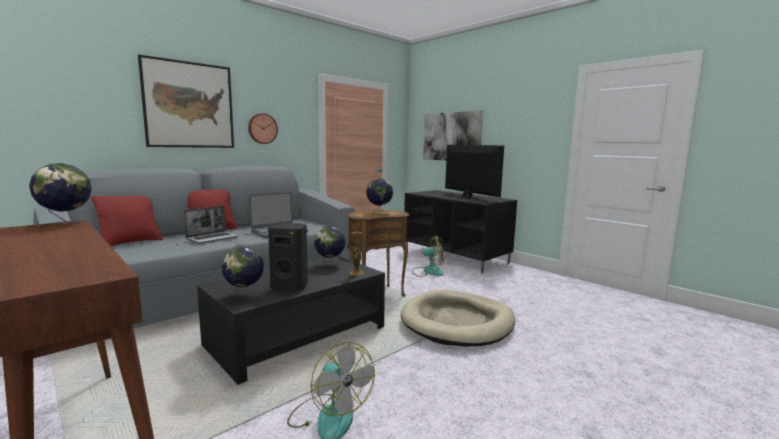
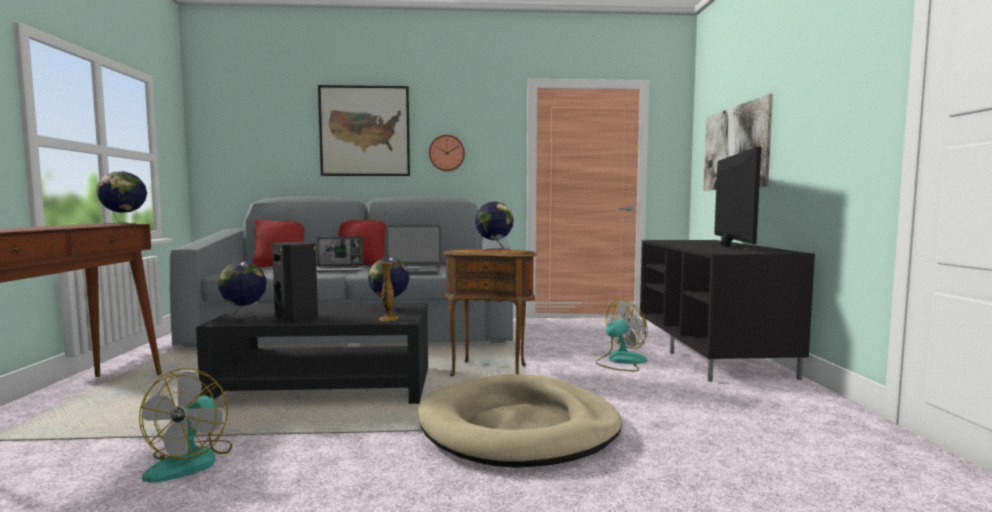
camera: 40 degrees right, 5 degrees down
(428, 271) = (620, 361): fan -> fan turned 90 degrees counterclockwise

